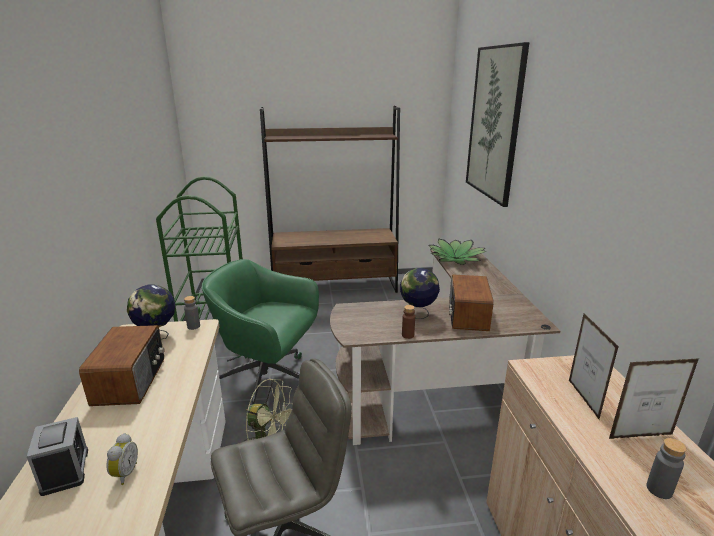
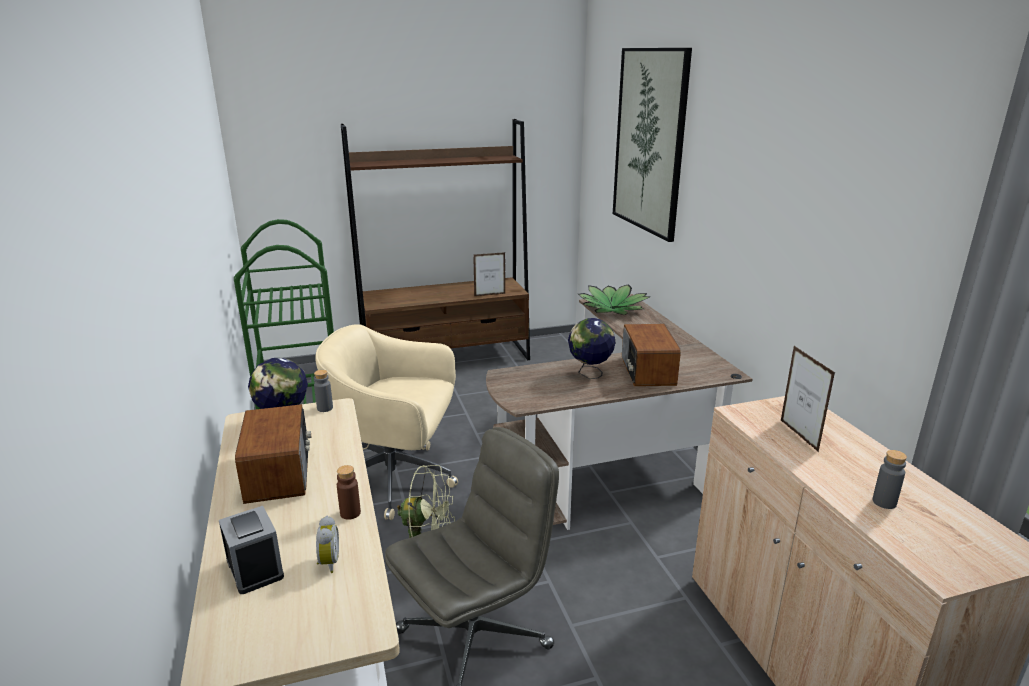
camera: 10 degrees left, 0 degrees up
(268, 381) = (396, 480): green office chair -> beige office chair
(408, 335) = (586, 397): brown bottle -> brown bottle (350, 513)
(641, 436) = (860, 462): picture frame -> picture frame (490, 295)

